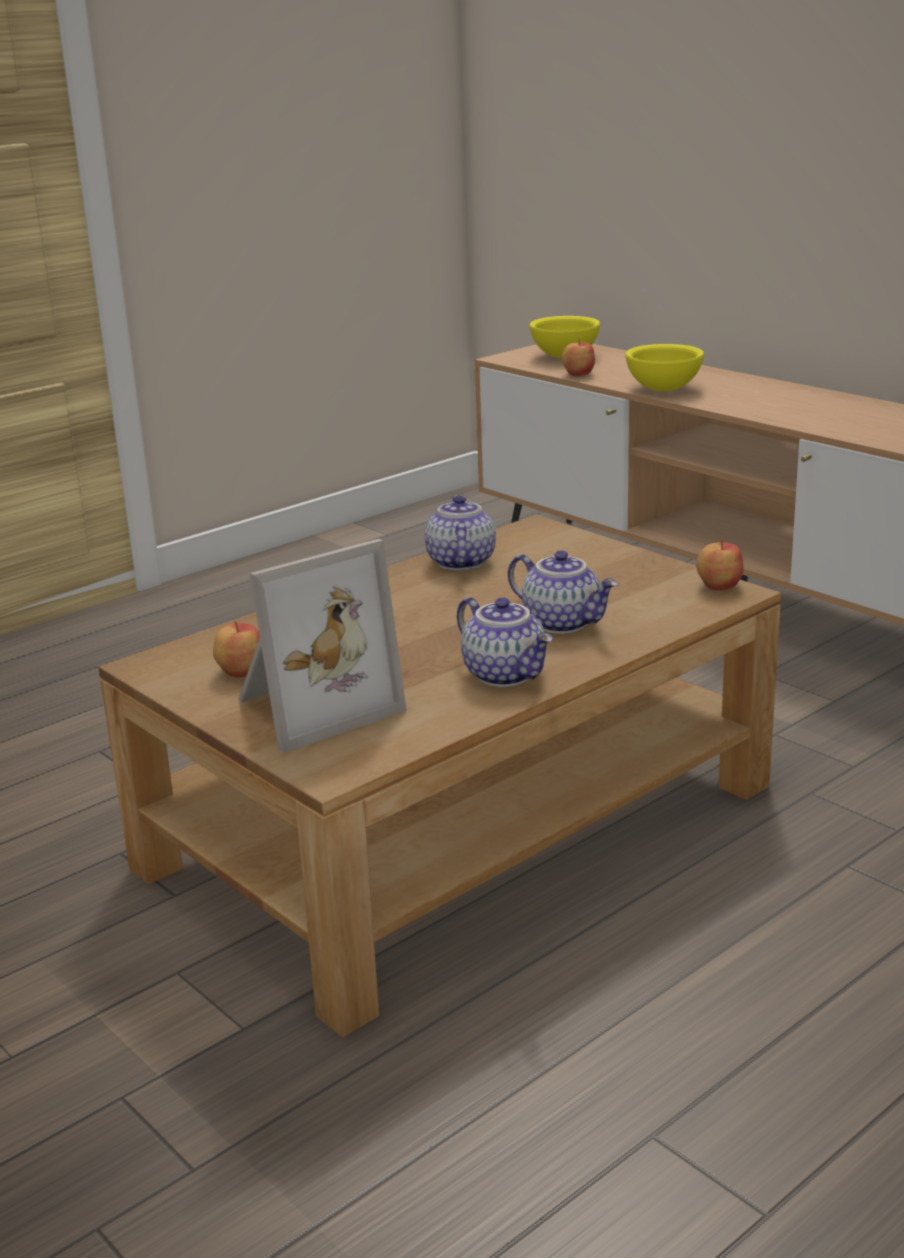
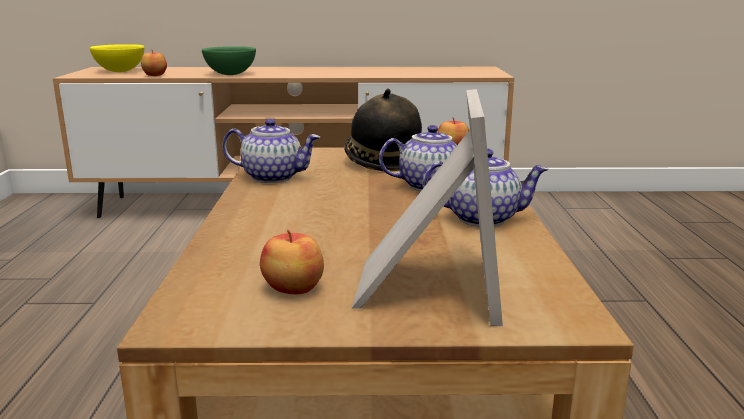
camera: 50 degrees left, 5 degrees down
(459, 562) = (273, 177): teapot -> teapot turned 150 degrees clockwise
(605, 576) = (384, 161): none -> hat
(662, 389) = (230, 74): yellow bowl -> green bowl

